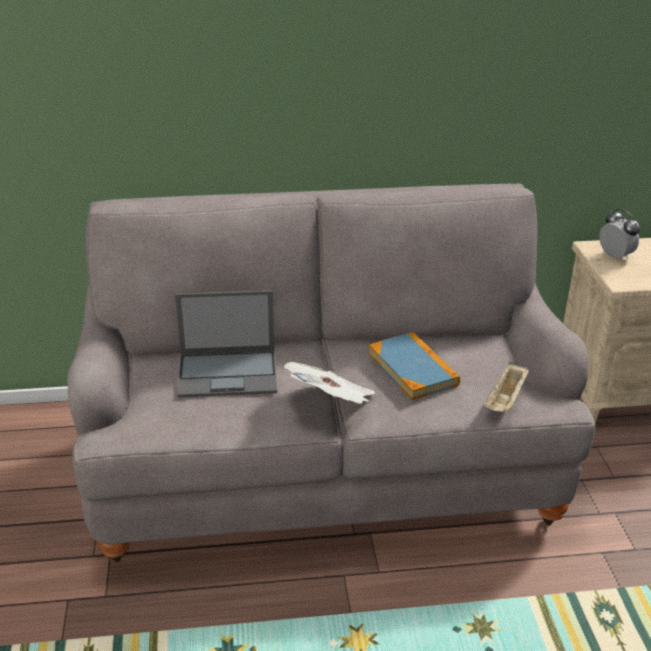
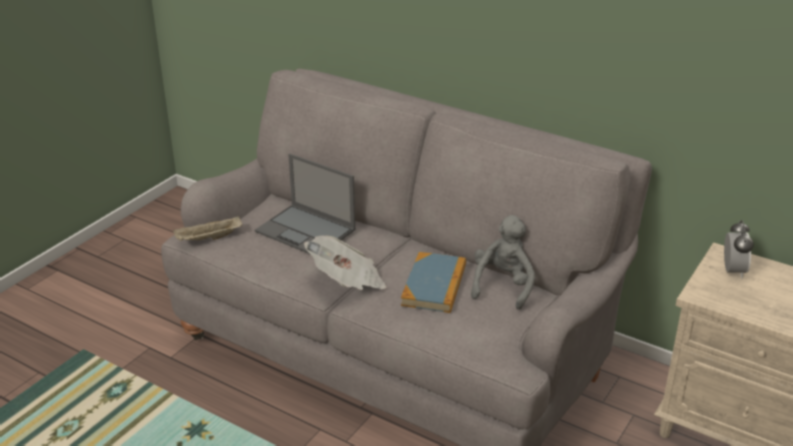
camera: 40 degrees right, 0 degrees up
(462, 344) = (503, 286): none -> grey plush toy
(506, 400) = (473, 340): beige tray -> beige tray (208, 239)

